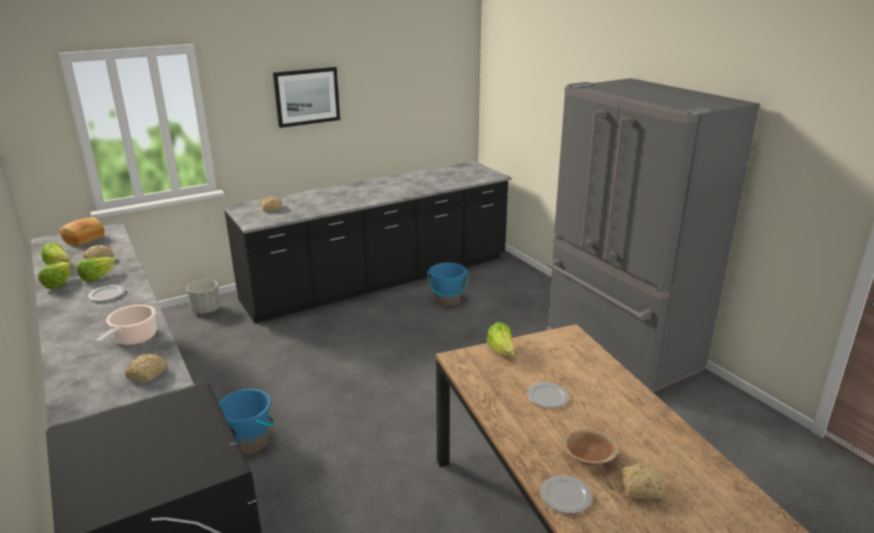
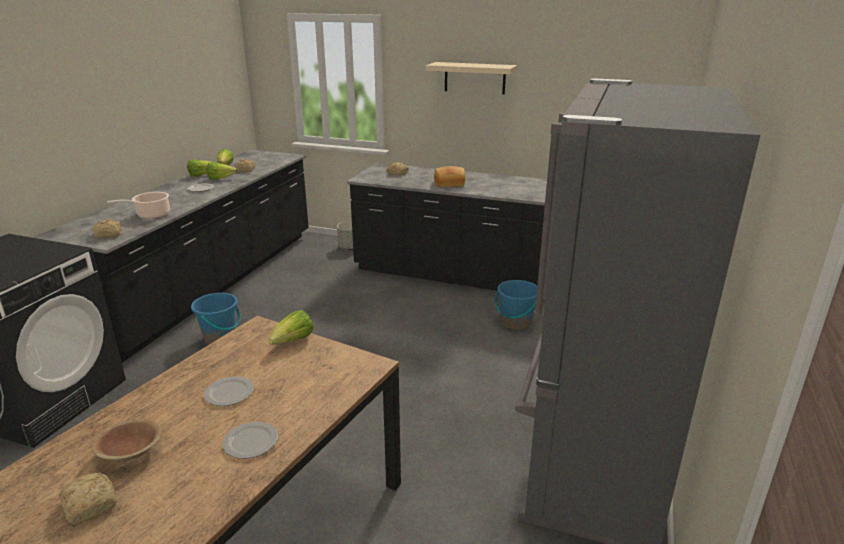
camera: 50 degrees right, 0 degrees up
(83, 239) = (268, 157): bread -> bread (449, 184)
(307, 96) = (474, 78): picture -> beige shelf
(566, 496) = (57, 459): plate -> plate (251, 442)

